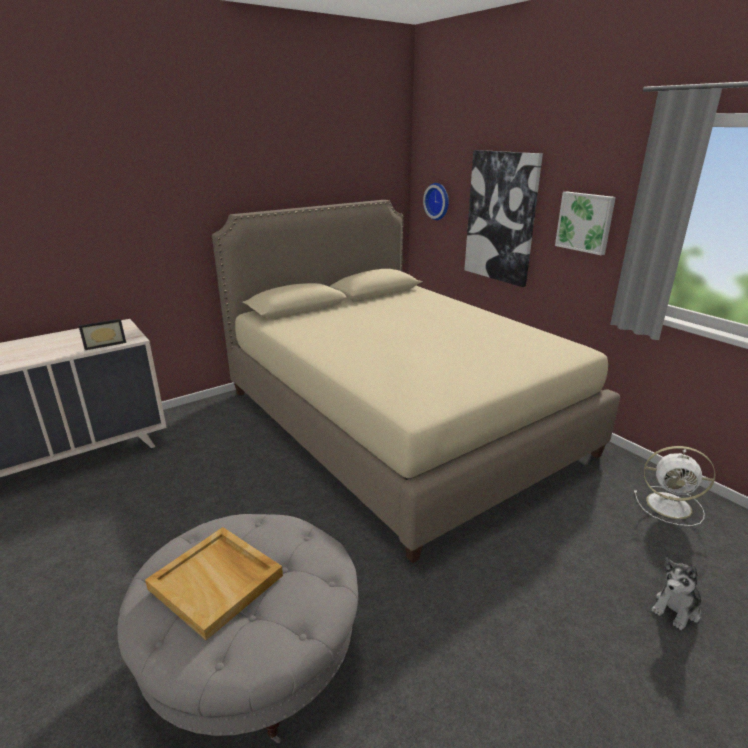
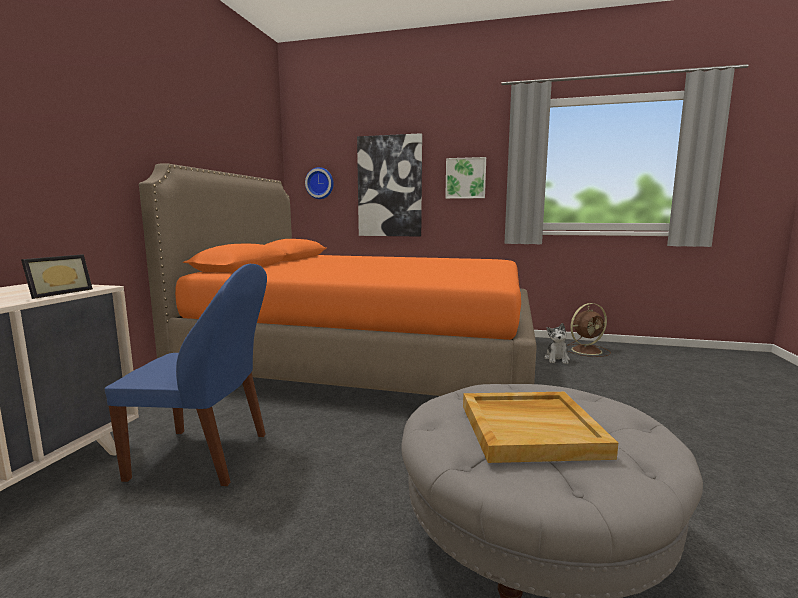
camera: 40 degrees left, 15 degrees down
(184, 472) = (204, 457): none -> blue chair
(399, 421) = (369, 360): beige bed -> orange bed
(671, 506) = (587, 350): white fan -> brown fan
(676, 609) = (667, 385): plush toy -> plush toy (557, 359)

